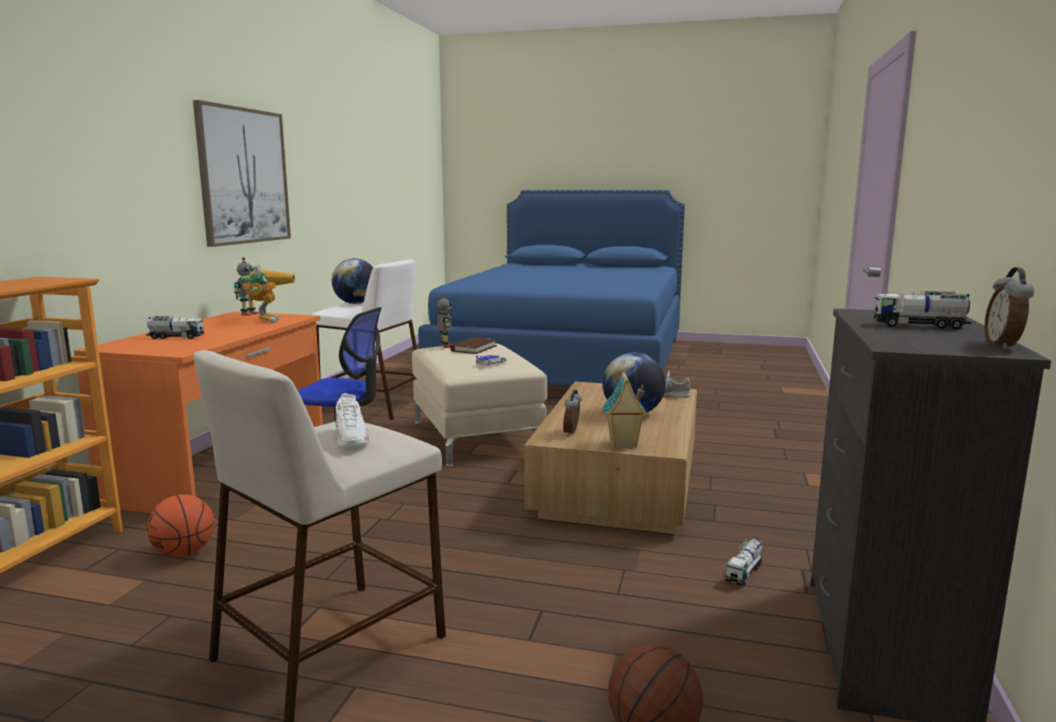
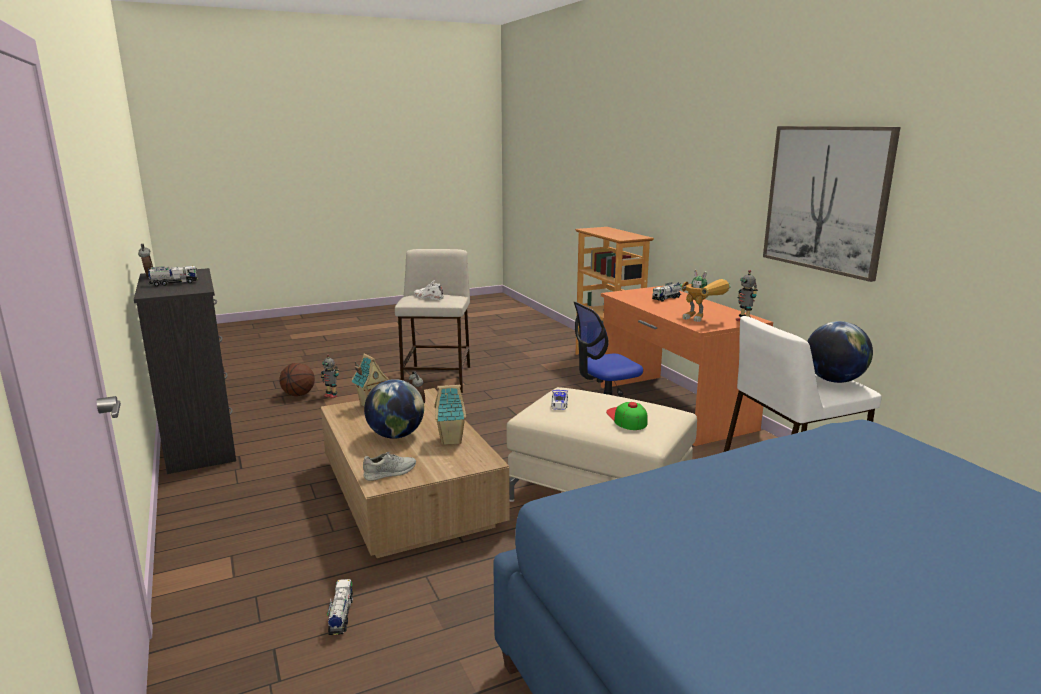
camera: 140 degrees right, 5 degrees up
(184, 553) = (562, 379): basketball -> none
(445, 346) = (662, 414): toy robot -> toy robot (331, 396)
(474, 348) = (626, 418): brown book -> cap
(590, 400) = (451, 440): none -> toy house
(744, 573) = (278, 455): toy truck -> toy truck (341, 616)

